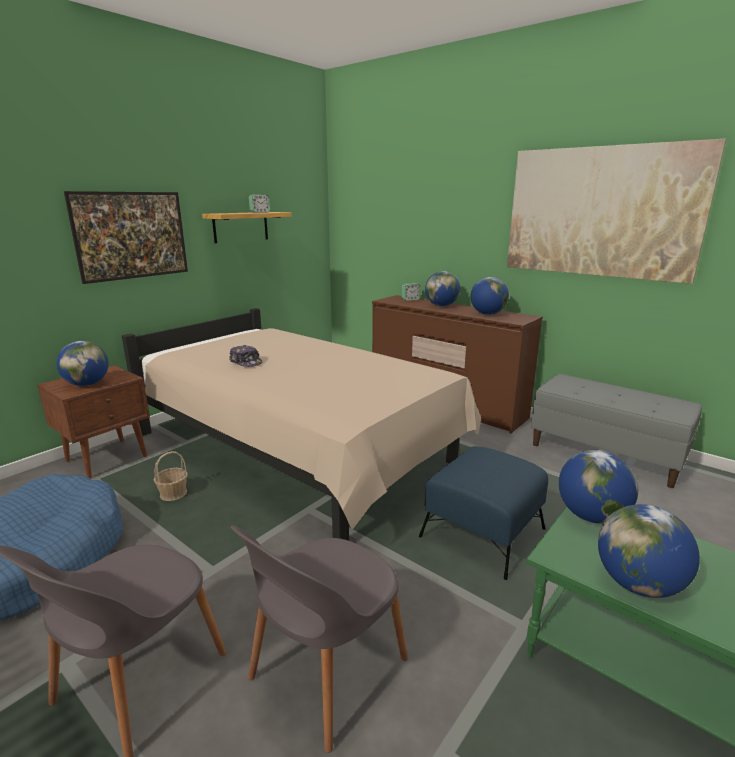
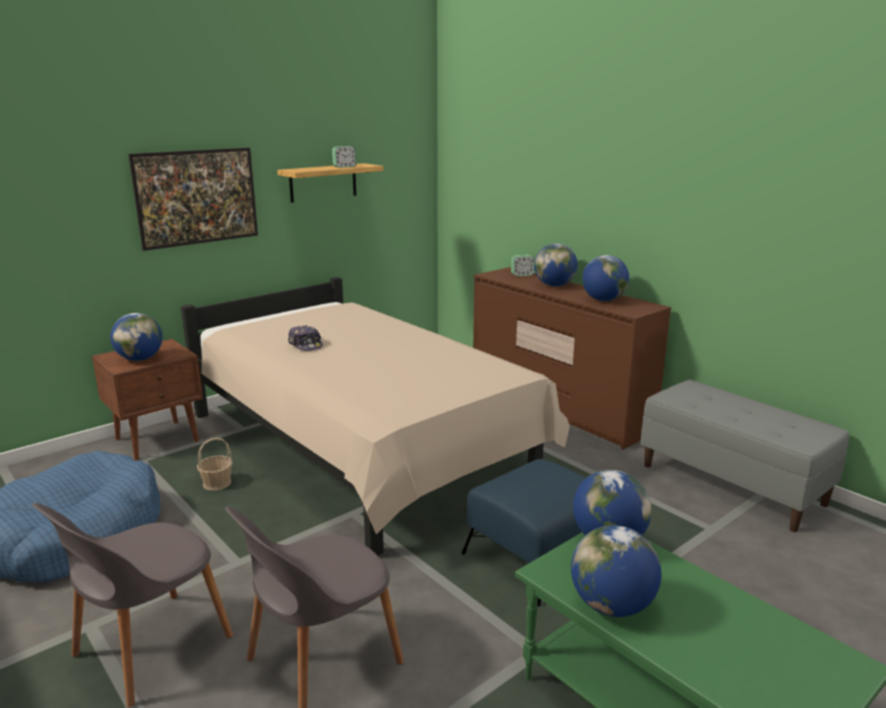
camera: 10 degrees right, 0 degrees up
(600, 212) = (736, 185): picture -> none

